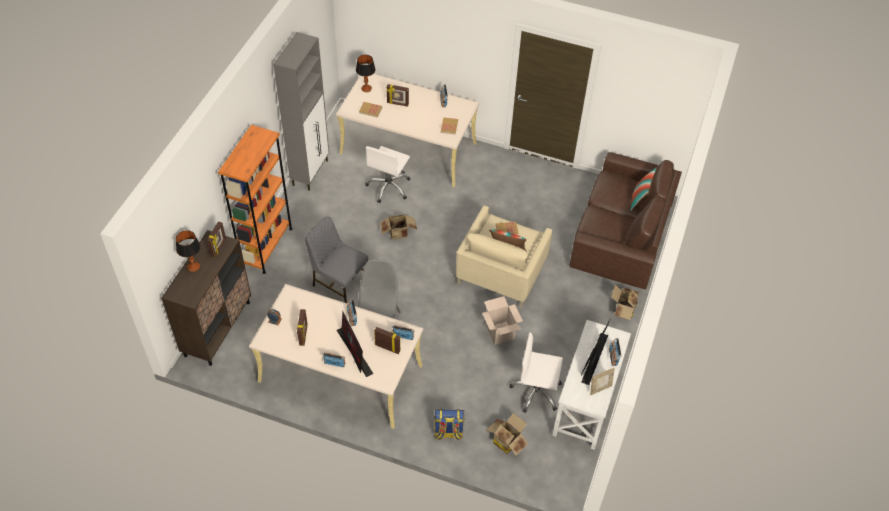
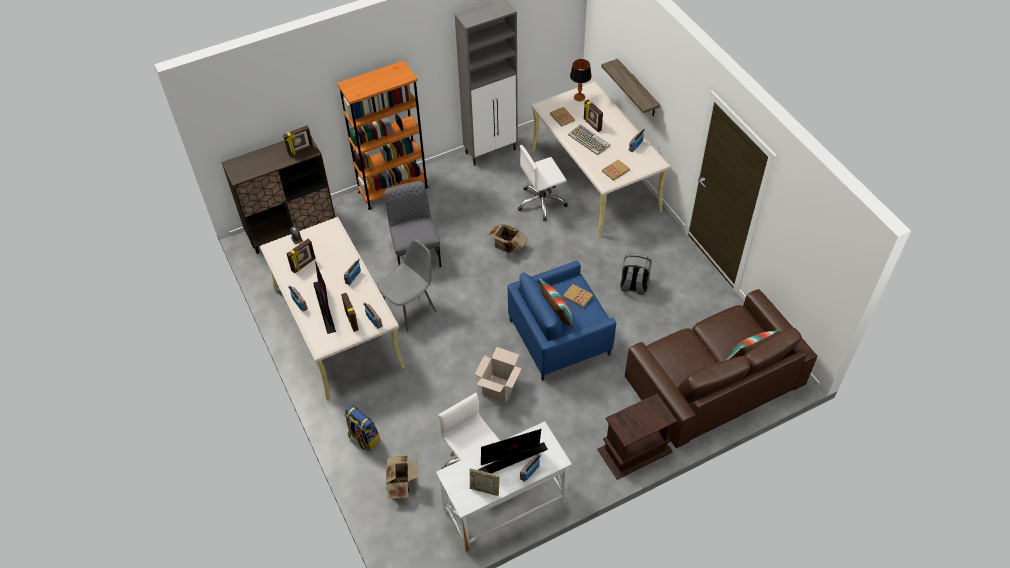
camera: 45 degrees right, 0 degrees up
(193, 266) = (268, 153): table lamp -> none
(354, 352) = (324, 305): monitor -> monitor turned 150 degrees clockwise
(408, 116) = (589, 140): none -> keyboard
(420, 56) = (637, 89): none -> shelf
(501, 271) = (559, 337): beige armchair -> blue armchair
(511, 205) = (633, 286): none -> grey backpack
(623, 310) = (634, 451): cardboard box -> brown side table

